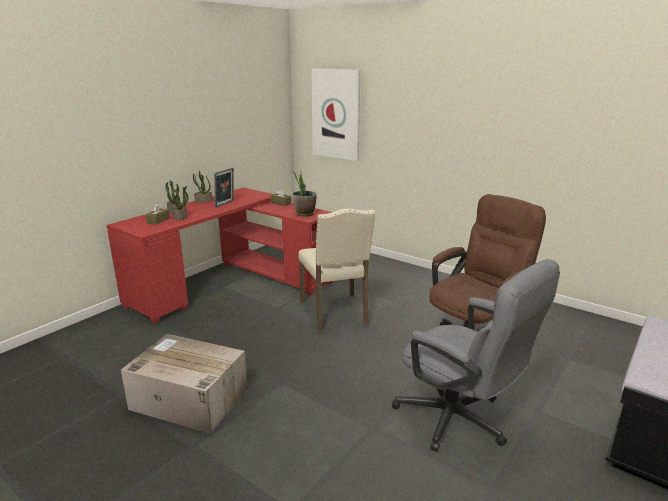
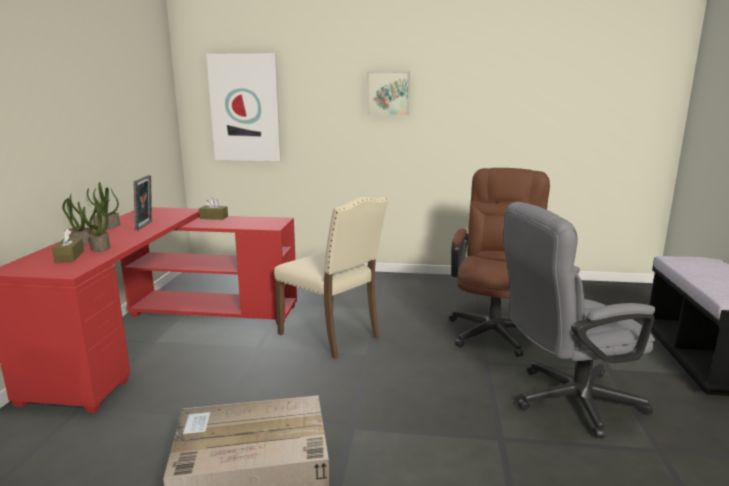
camera: 30 degrees left, 5 degrees down
(304, 214) = (260, 223): potted plant -> none
(446, 109) = (388, 93): none -> picture
(460, 421) = (565, 401): grey office chair -> grey office chair turned 150 degrees clockwise

